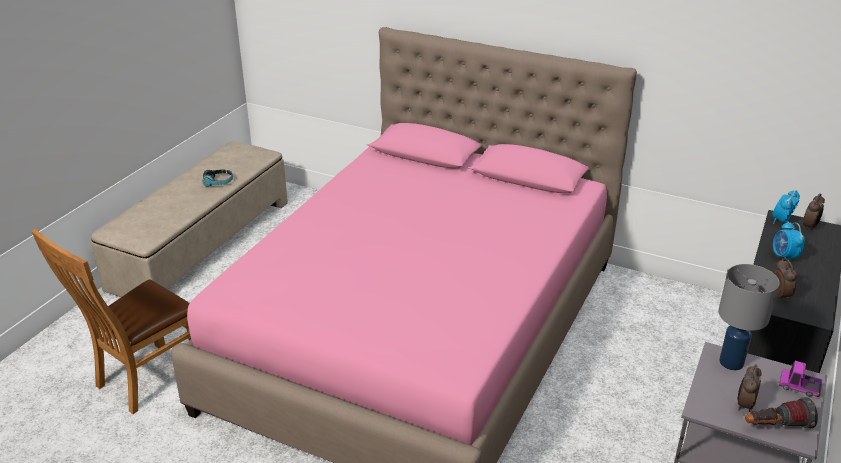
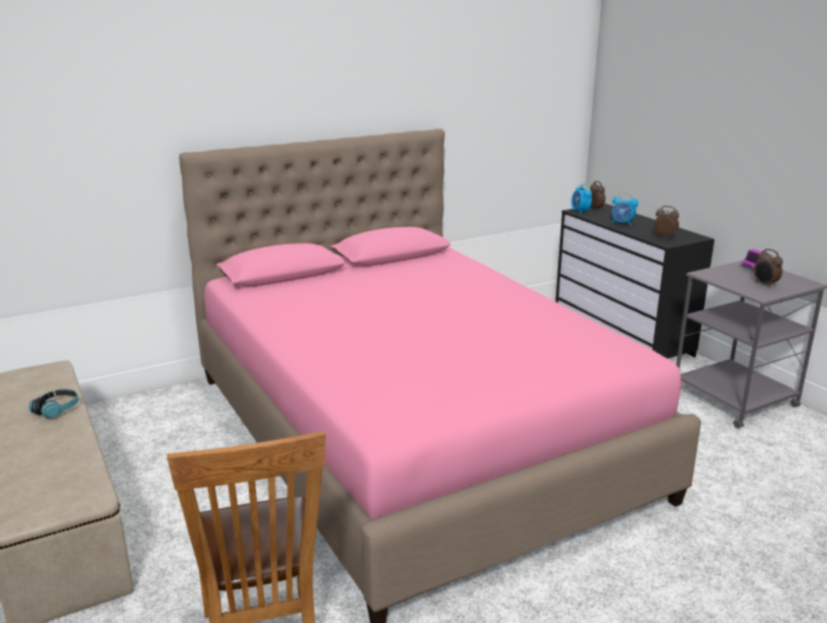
camera: 55 degrees left, 10 degrees down
(732, 363) = (717, 273): grey table lamp -> none
(775, 427) = (793, 284): flashlight -> none

